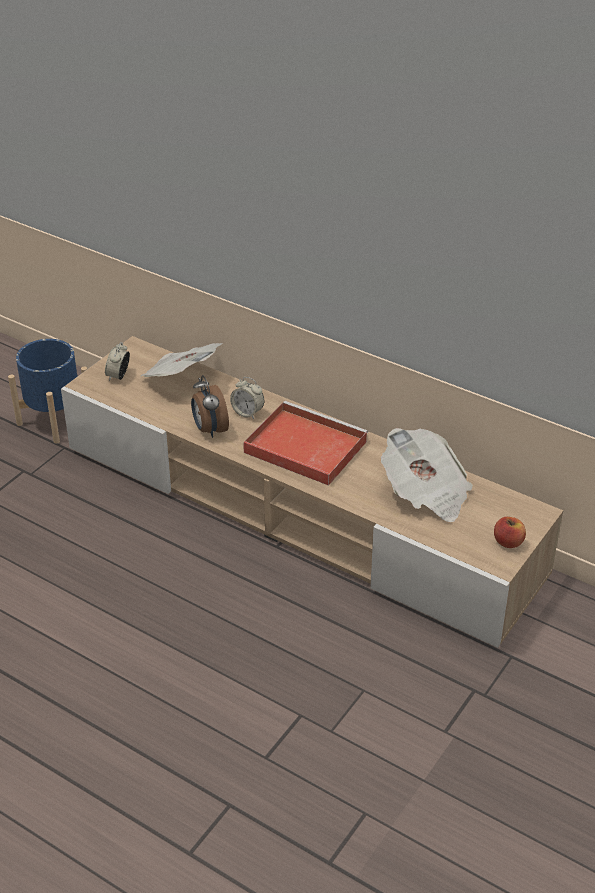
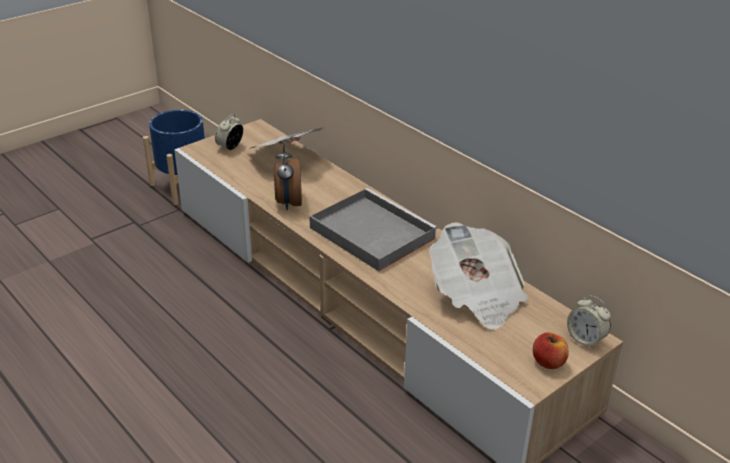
camera: 15 degrees right, 5 degrees down
(247, 413) = (331, 195): alarm clock -> alarm clock (585, 339)
(303, 446) = (370, 232): red tray -> grey tray

